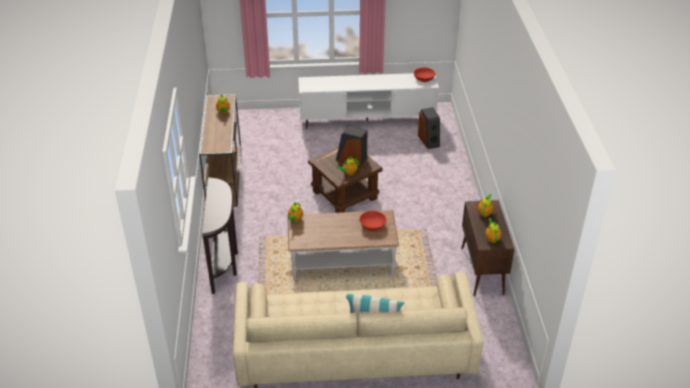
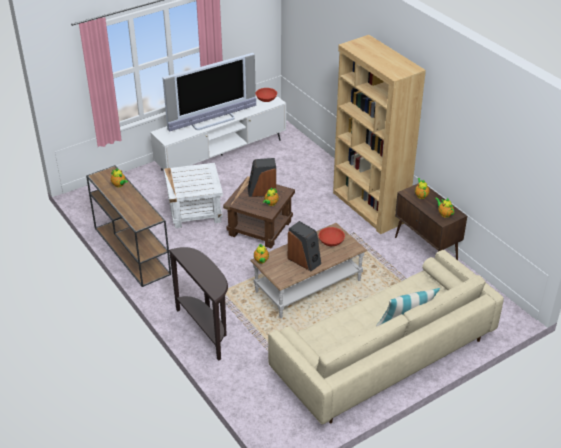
camera: 30 degrees left, 0 degrees up
(302, 160) = (194, 211): none -> white side table
(358, 83) = (212, 120): none -> television
(429, 141) = (292, 155): speaker -> speaker (304, 260)
(461, 212) = (369, 207): none -> brown bookcase

